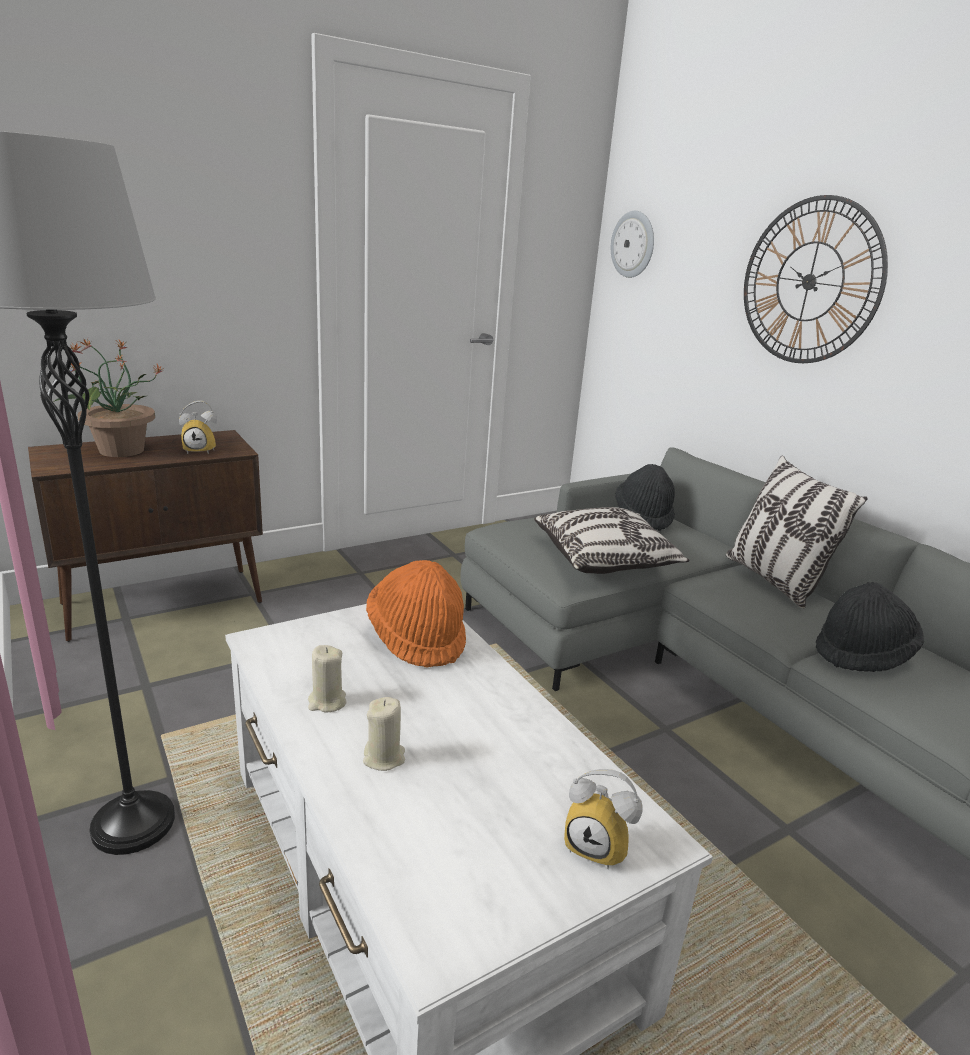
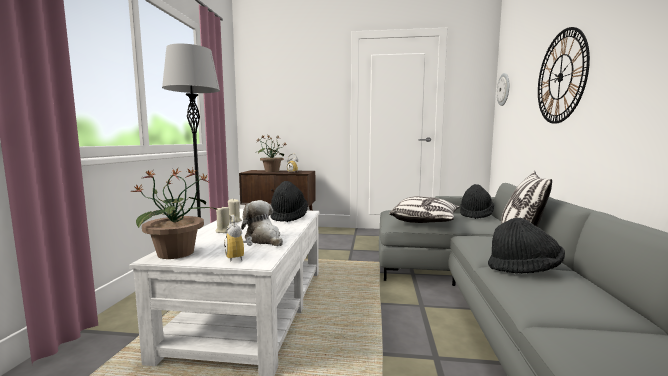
camera: 40 degrees right, 15 degrees down
(417, 638) = (289, 217): orange hat -> black hat
(450, 903) = (177, 253): none -> potted plant
(526, 754) = (264, 240): none -> plush toy

